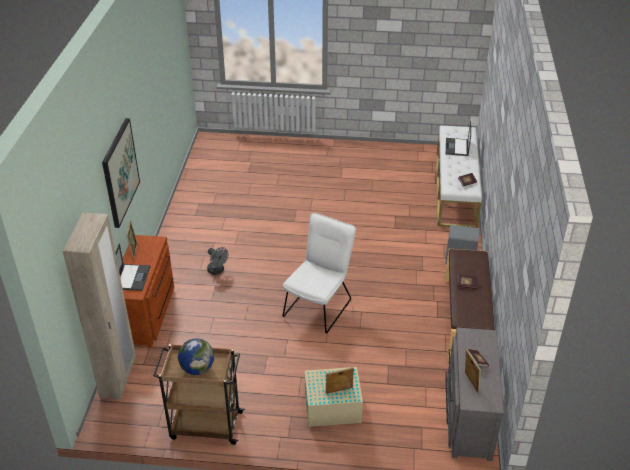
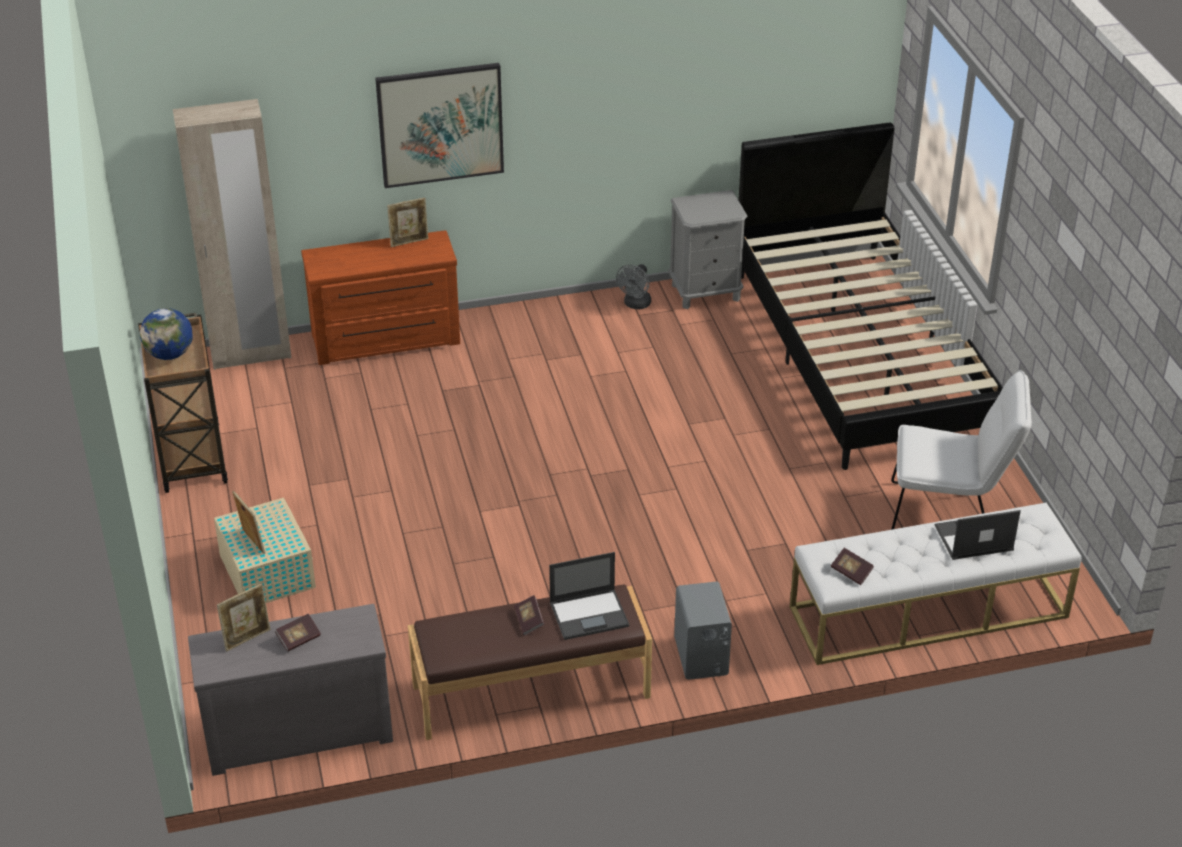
camera: 70 degrees right, 0 degrees up
(132, 277) = (350, 258): laptop -> laptop (590, 614)
(192, 189) = (705, 292): none -> grey nightstand
(217, 271) = (514, 377): grey fan -> grey fan (635, 305)
(274, 158) = (859, 354): none -> black bed
(319, 305) = (486, 505): white chair -> white chair (949, 516)

